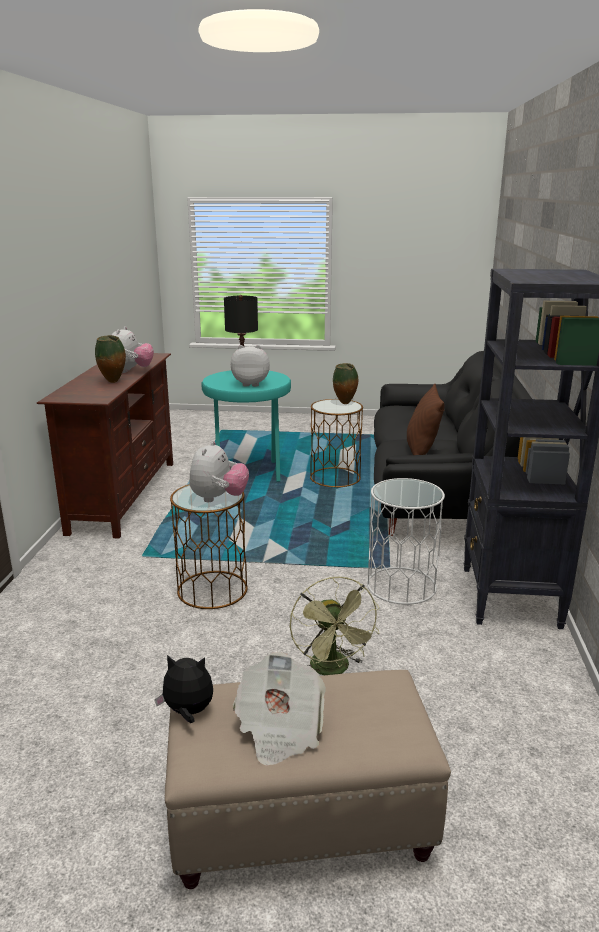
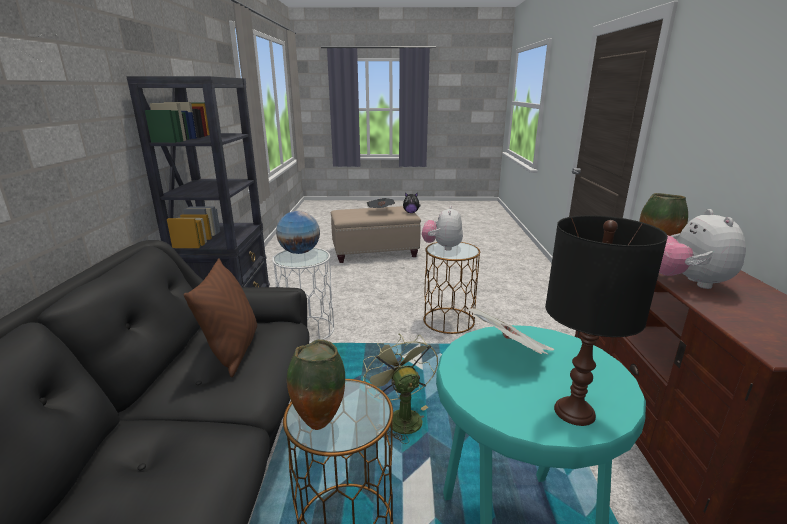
camera: 175 degrees right, 0 degrees up
(251, 384) = (510, 351): plush toy -> newspaper
(334, 670) = (362, 285): green fan -> green fan (400, 417)
(413, 497) = (299, 252): none -> globe

